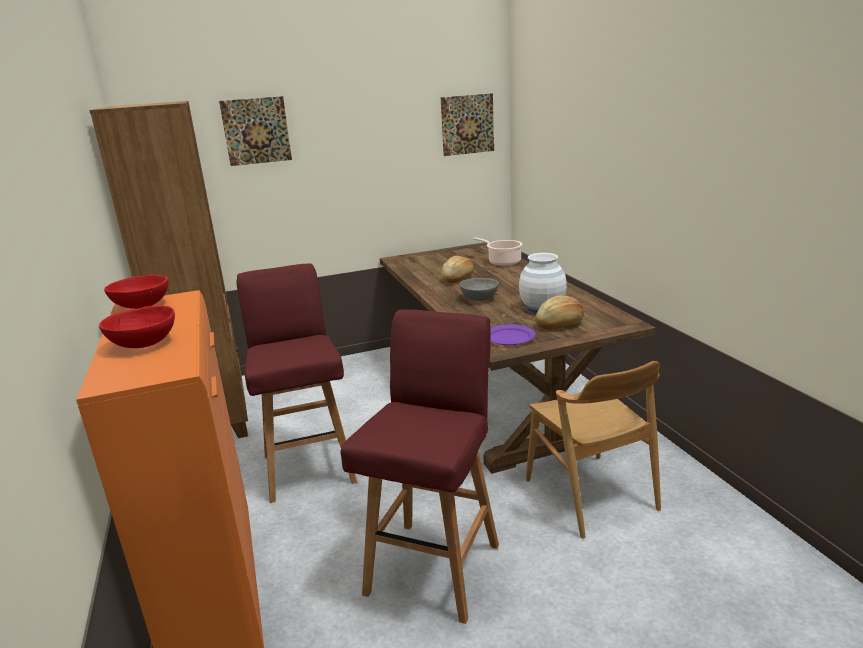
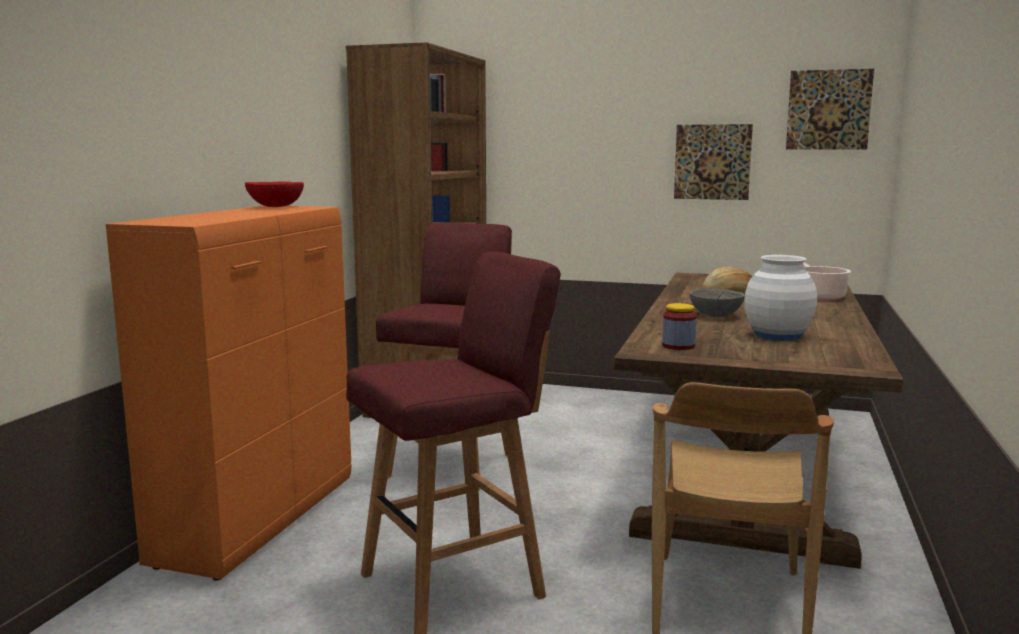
camera: 35 degrees right, 10 degrees down
(143, 344) = (214, 215): red bowl -> none
(256, 131) = (552, 98): picture -> picture (712, 162)
(509, 337) = (678, 346): purple plate -> jar
(560, 324) = (768, 350): bread -> none

